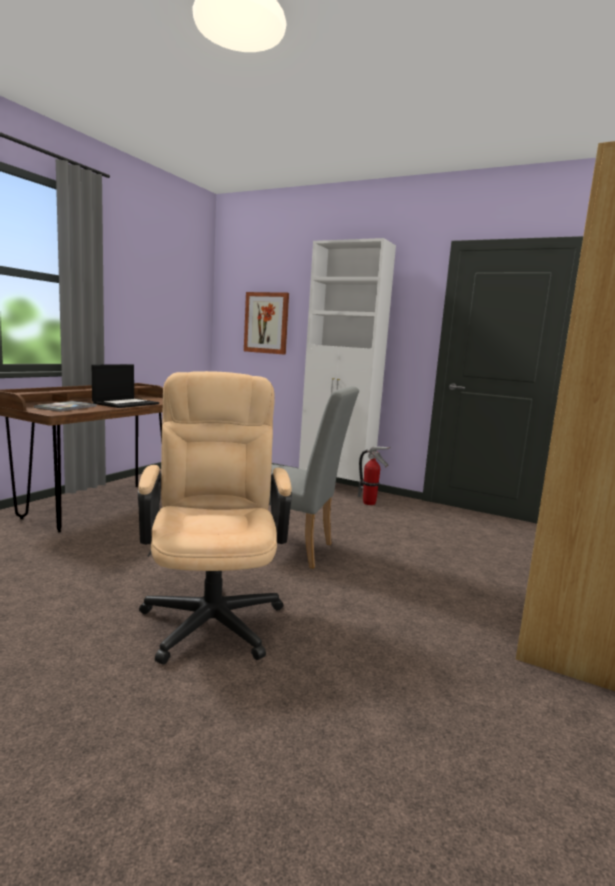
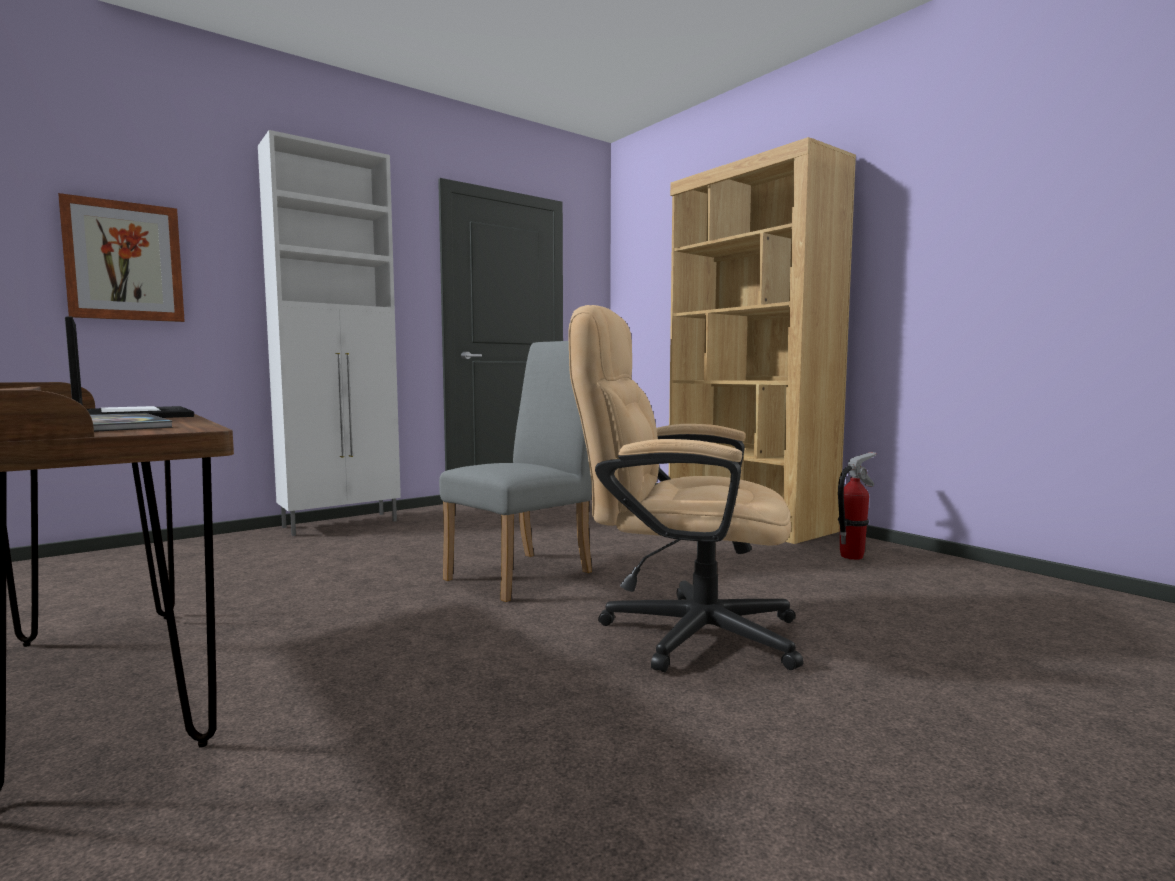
camera: 65 degrees left, 5 degrees down
(369, 503) = (425, 521): fire extinguisher -> fire extinguisher (852, 556)

